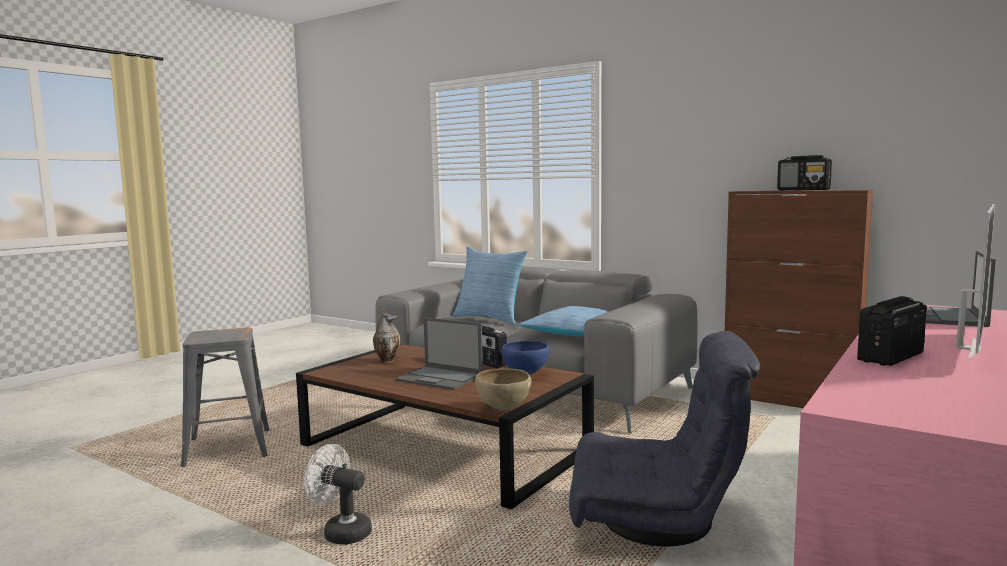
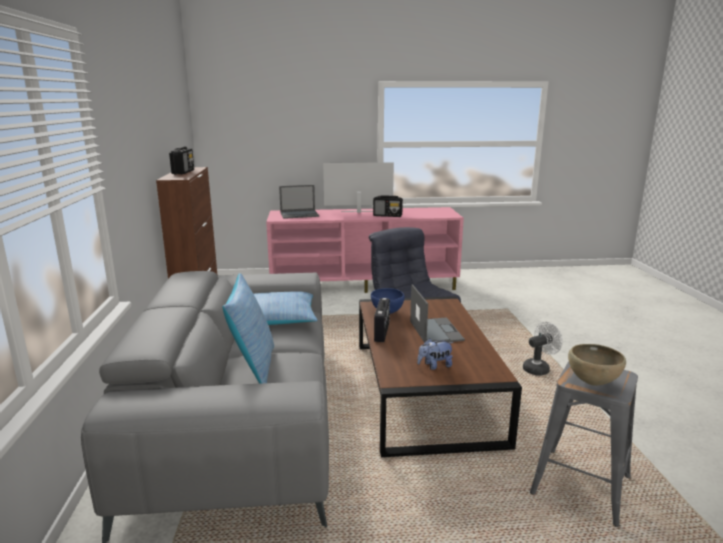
camera: 130 degrees left, 10 degrees up
(341, 532) = (539, 368): white fan -> white fan turned 105 degrees counterclockwise
(387, 360) = (434, 366): vase -> plush toy
(503, 409) = (448, 300): brown bowl -> brown bowl (593, 383)

